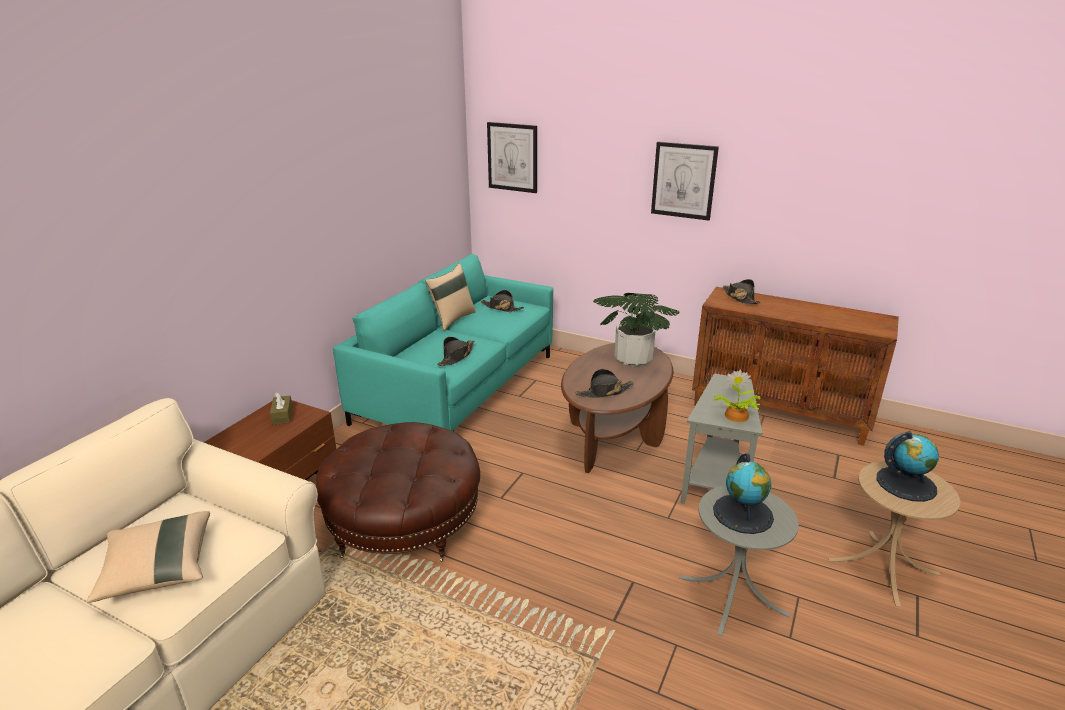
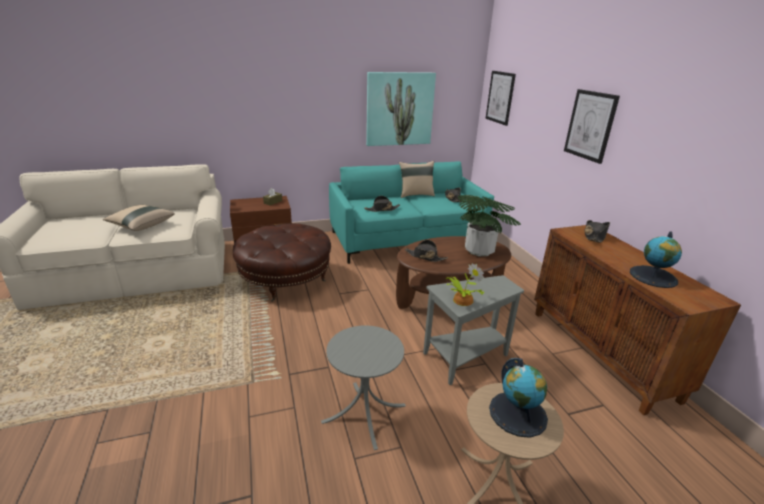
camera: 45 degrees right, 0 degrees up
(394, 201) = (399, 109): none -> picture
(743, 514) = (363, 346): globe -> globe (653, 276)

